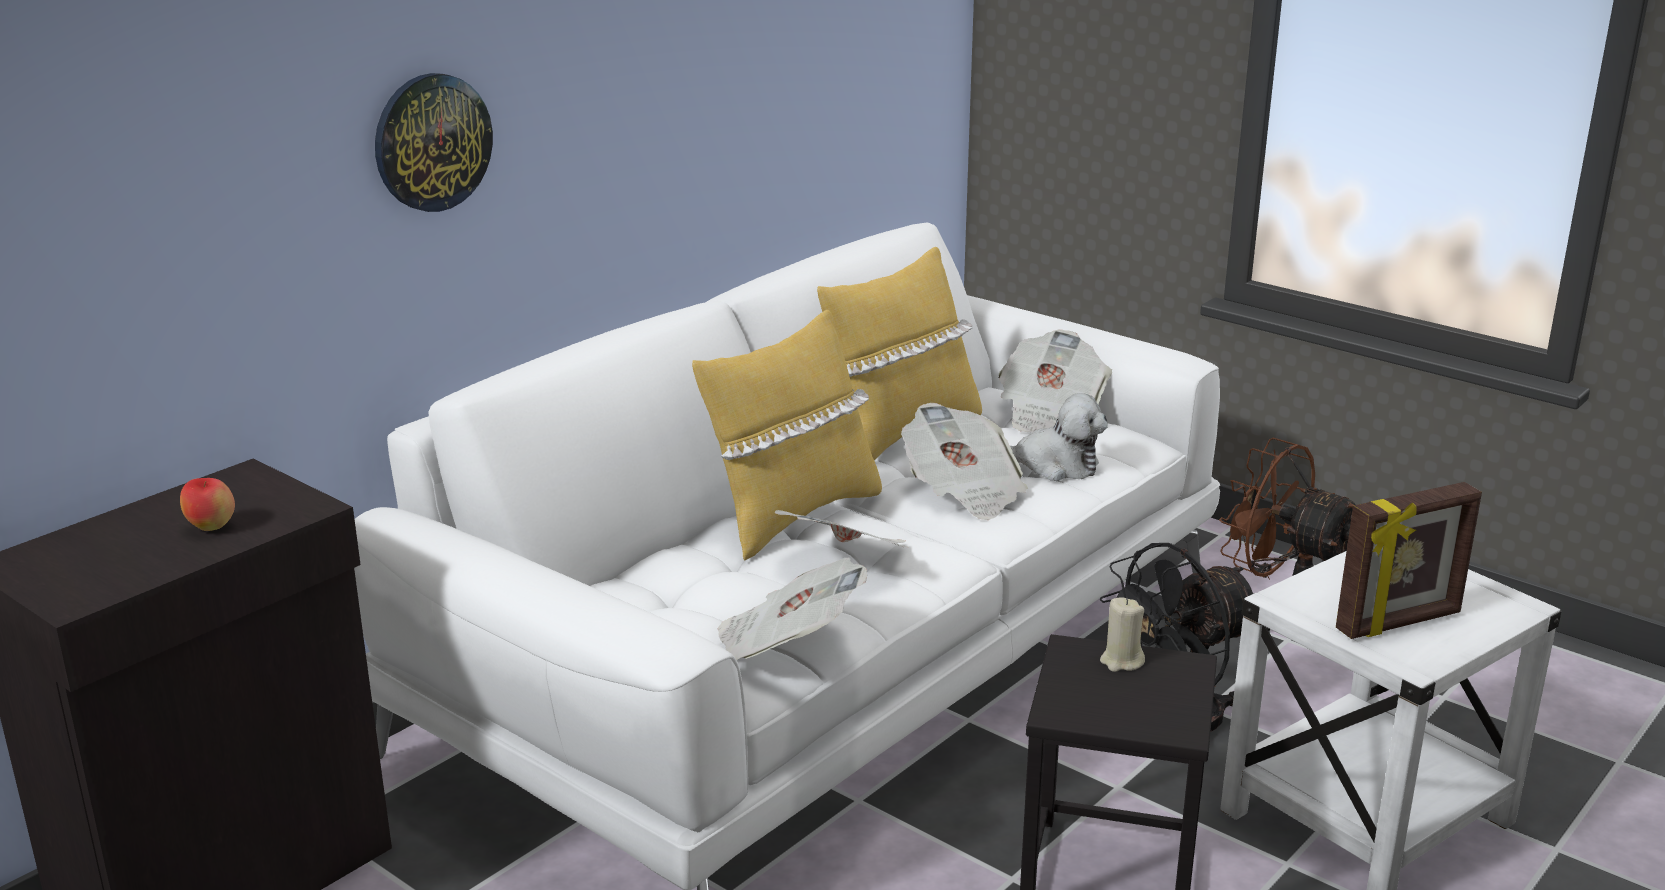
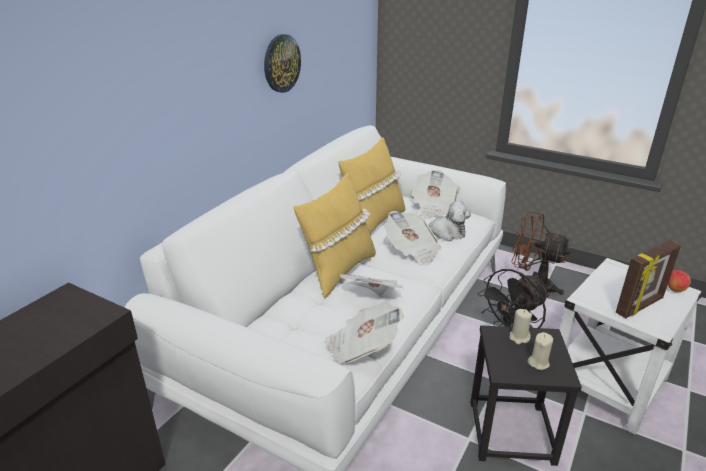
camera: 10 degrees left, 5 degrees up
(211, 527) = (49, 334): apple -> apple (675, 290)
(432, 142) = (148, 102): wall clock -> wall clock (281, 63)
(1139, 704) = (538, 362): none -> beige candle

